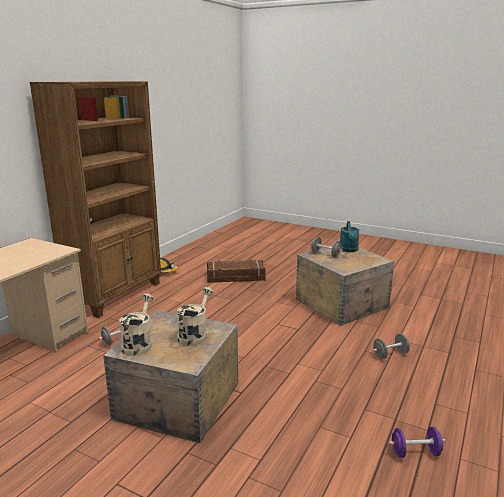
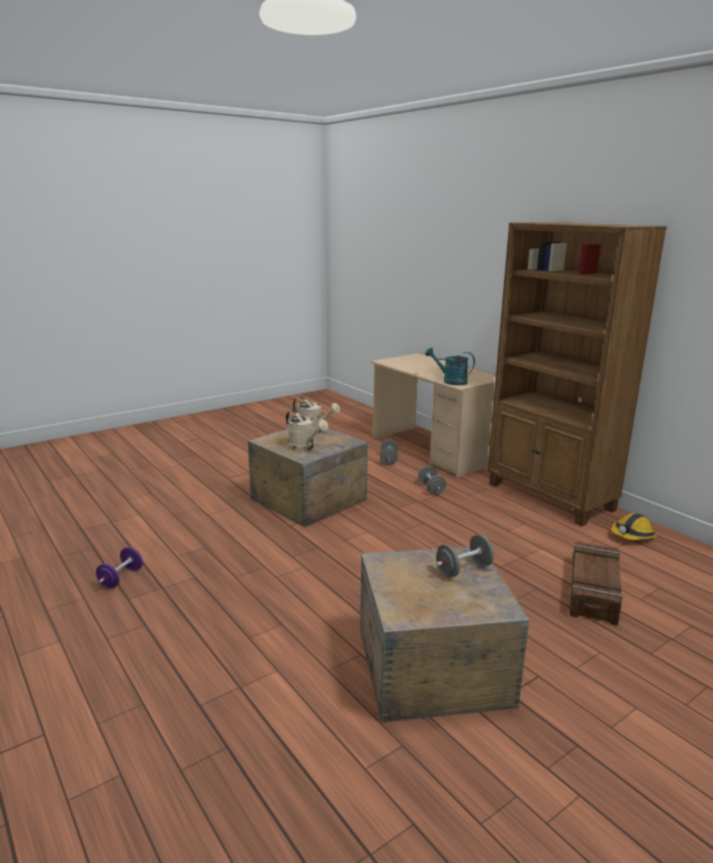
camera: 115 degrees right, 0 degrees up
(349, 250) = (474, 603): turquoise watering can -> turquoise watering can (450, 381)
(390, 354) = (253, 641): grey dumbbell -> grey dumbbell (388, 460)

